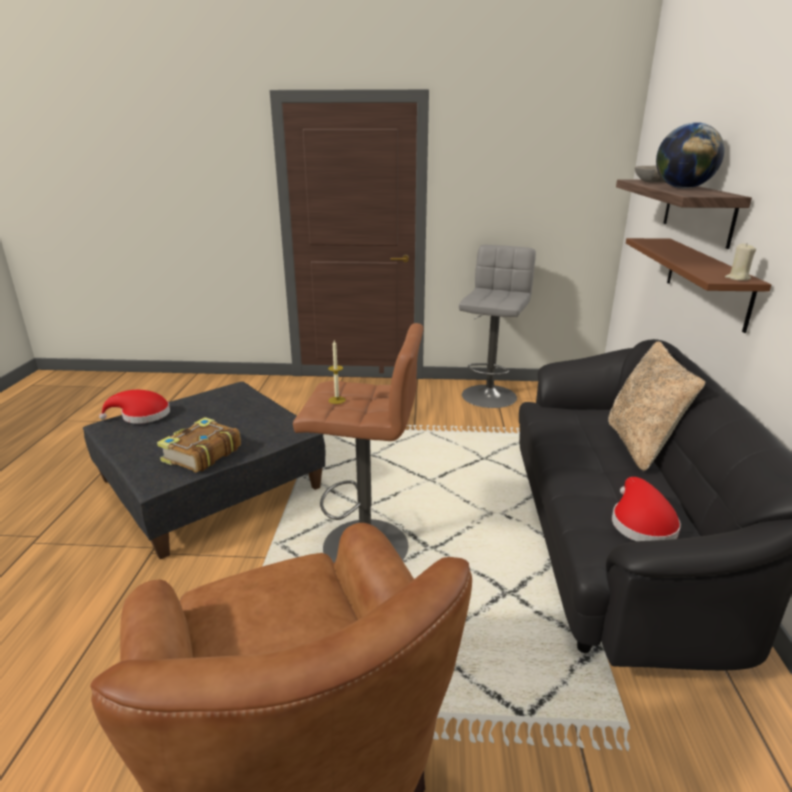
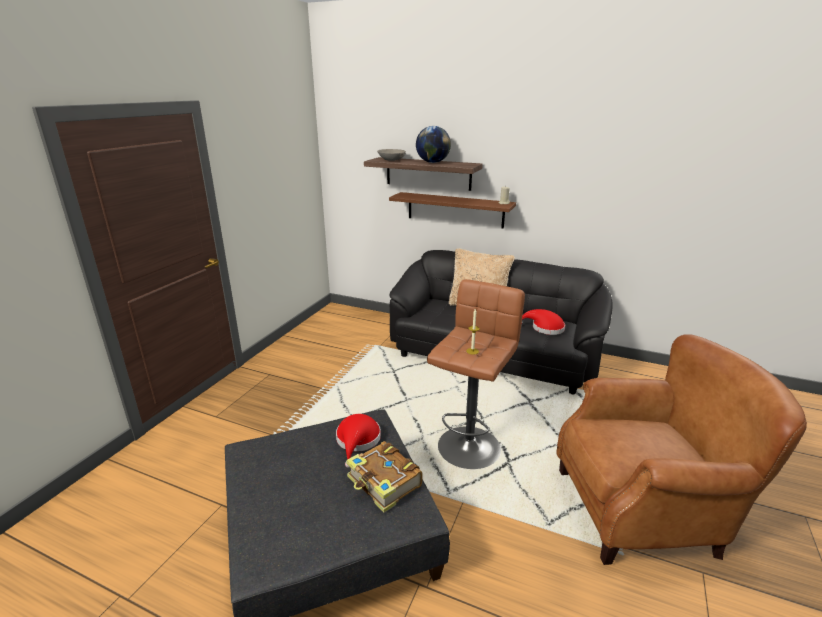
camera: 70 degrees left, 0 degrees up
(142, 415) = (258, 531): red hat -> red hat (357, 441)
(489, 396) = (308, 344): grey stool -> none

